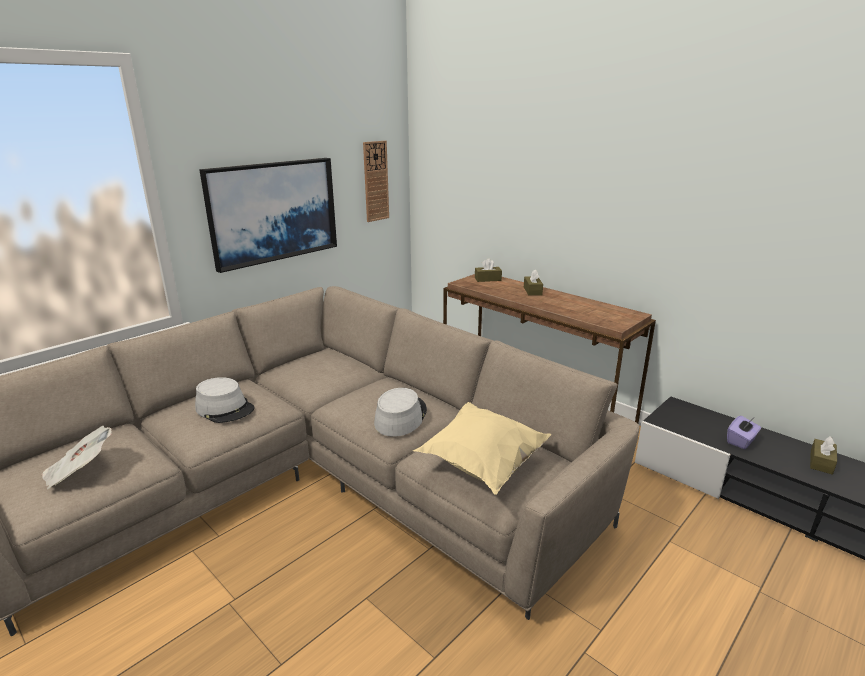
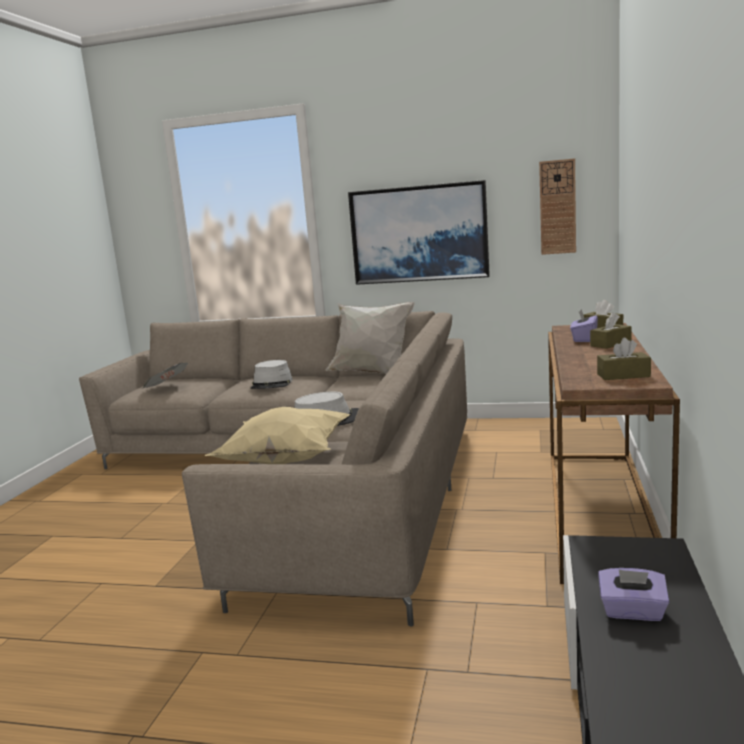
camera: 60 degrees right, 10 degrees down
(296, 361) = (372, 373): none -> white pillow
(506, 290) = (584, 339): none -> purple tissue box
(821, 462) = (685, 697): brown tissue box -> brown tissue box (623, 375)

